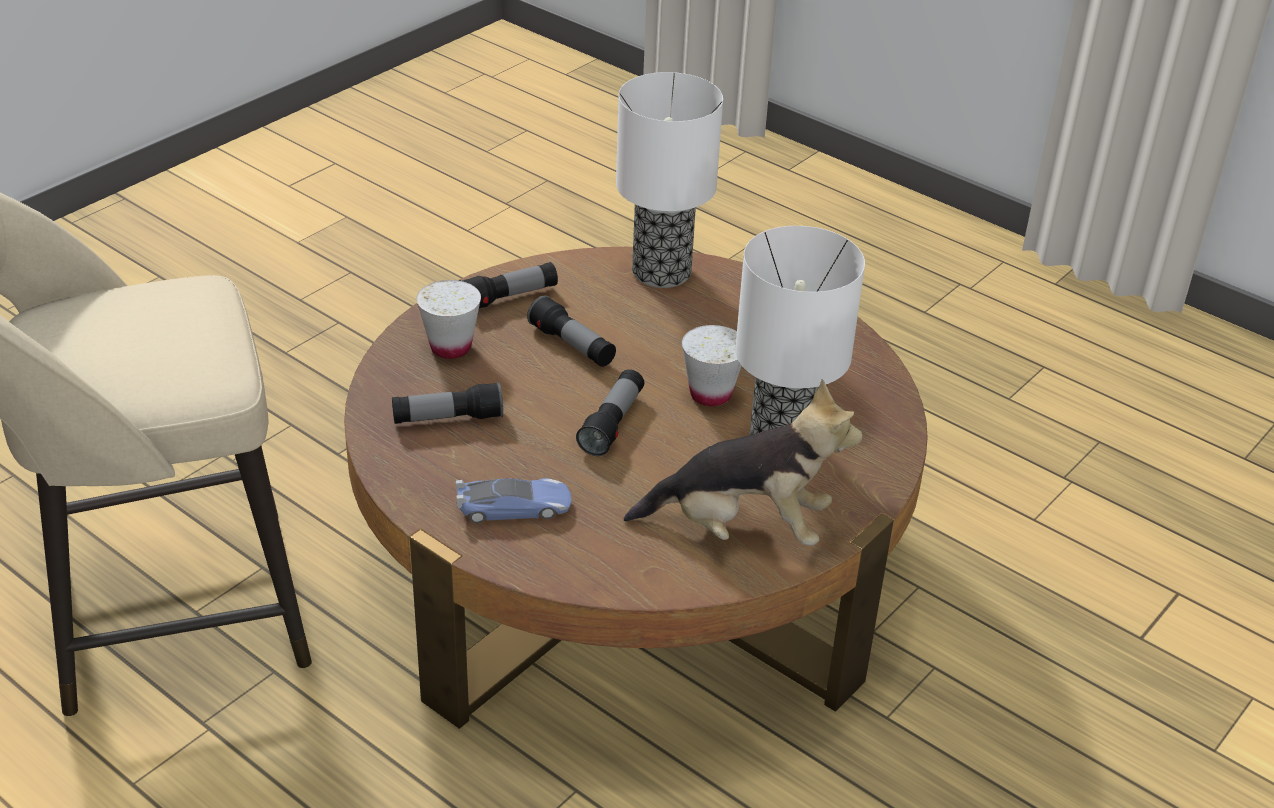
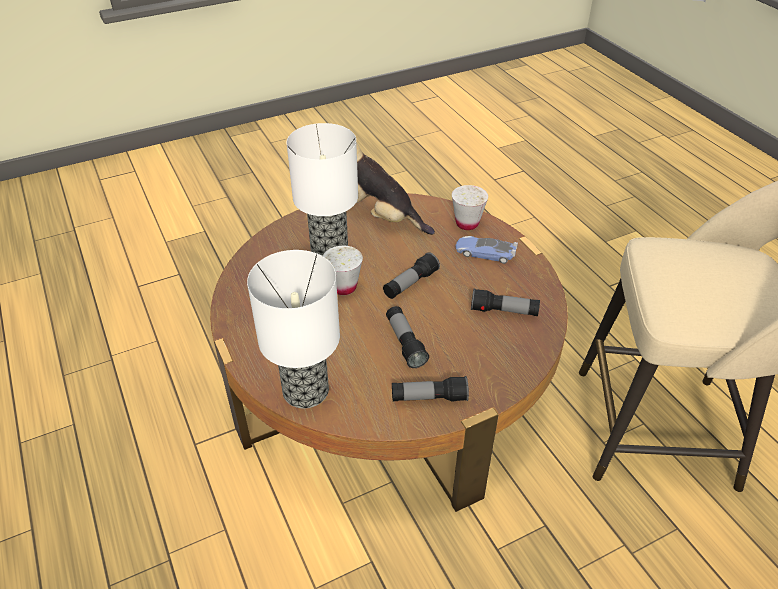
camera: 155 degrees left, 5 degrees up
(451, 347) = (485, 363): white cup -> white cup (467, 223)

